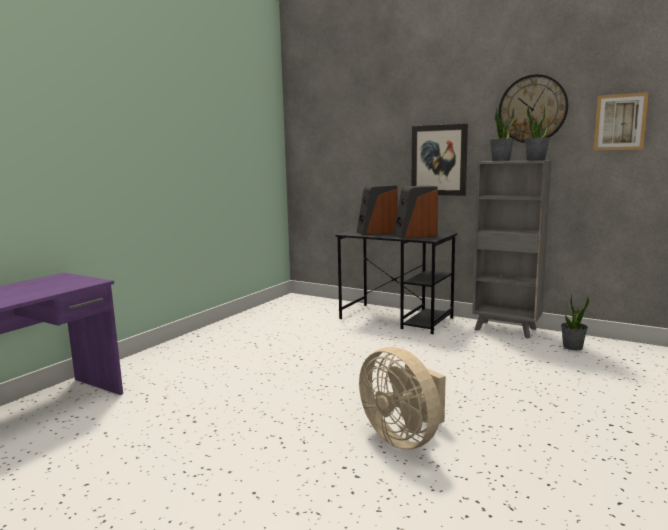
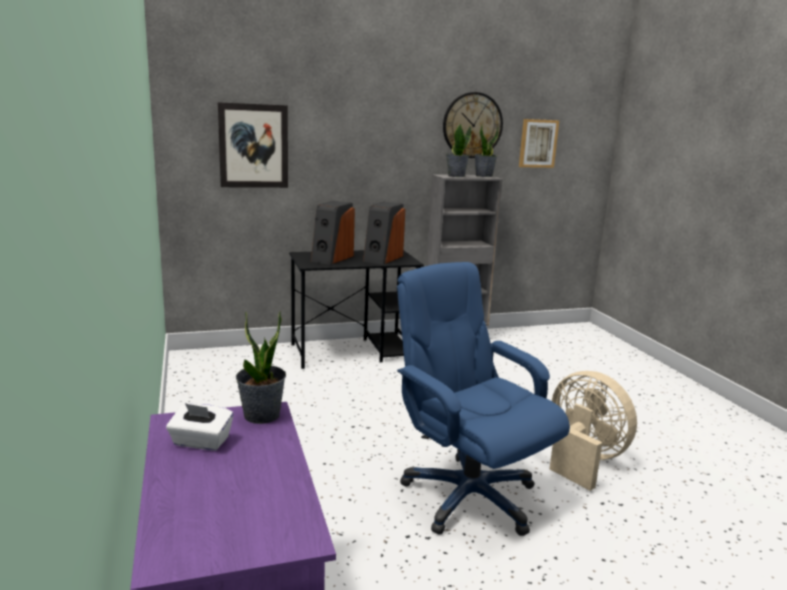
camera: 50 degrees left, 5 degrees up
(41, 283) = (201, 442): none -> white tissue box
(266, 415) = (468, 496): none -> blue office chair
(404, 437) = (582, 460): beige fan -> beige fan turned 135 degrees counterclockwise
(439, 160) = (380, 172): picture -> picture (253, 146)
(572, 347) = (519, 341): potted plant -> potted plant (262, 415)

